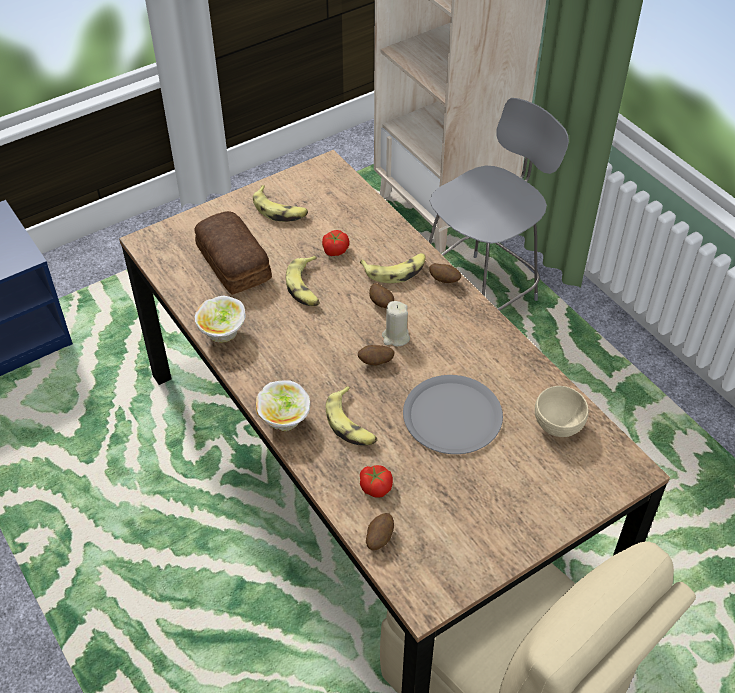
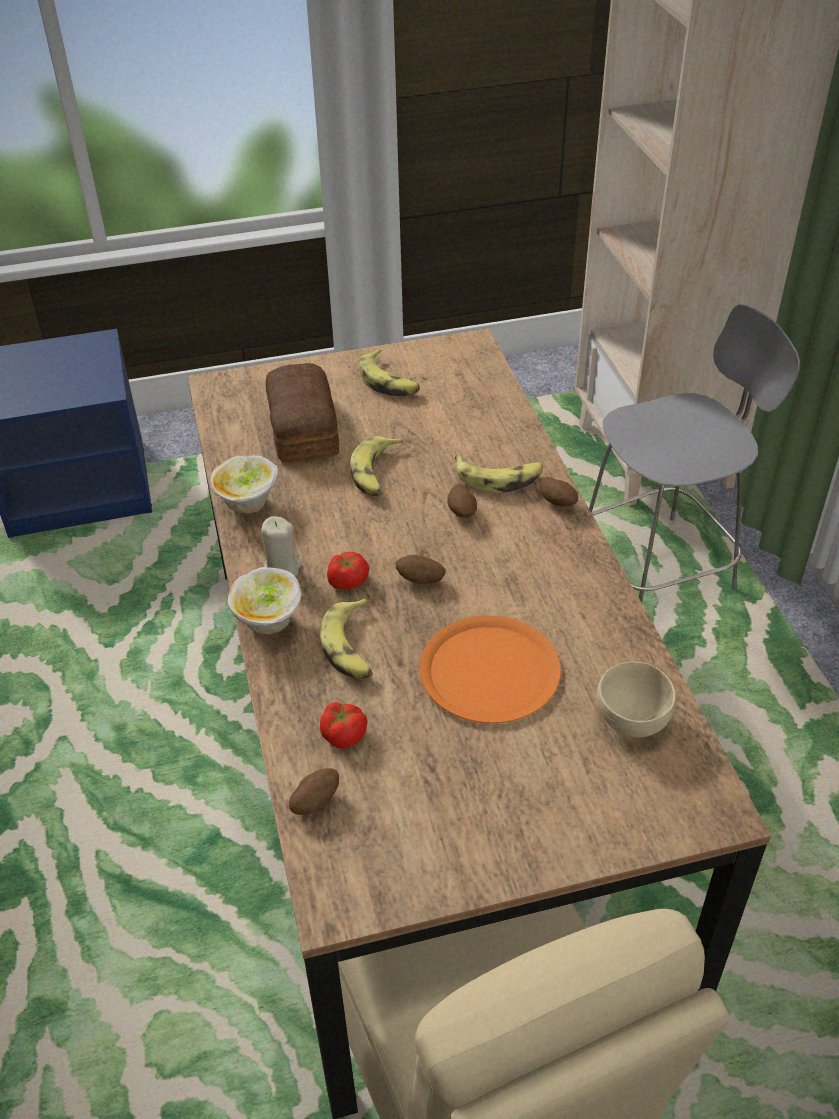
camera: 20 degrees right, 5 degrees down
(335, 250) = (433, 439): tomato -> tomato (347, 580)
(395, 337) = (460, 556): beige candle -> beige candle (281, 569)
(452, 416) = (489, 671): grey plate -> orange plate

